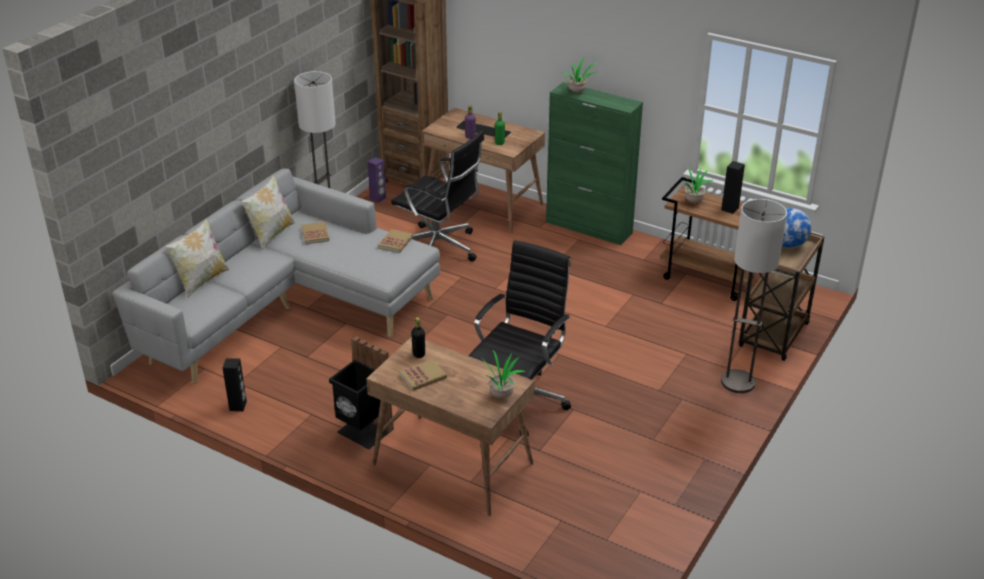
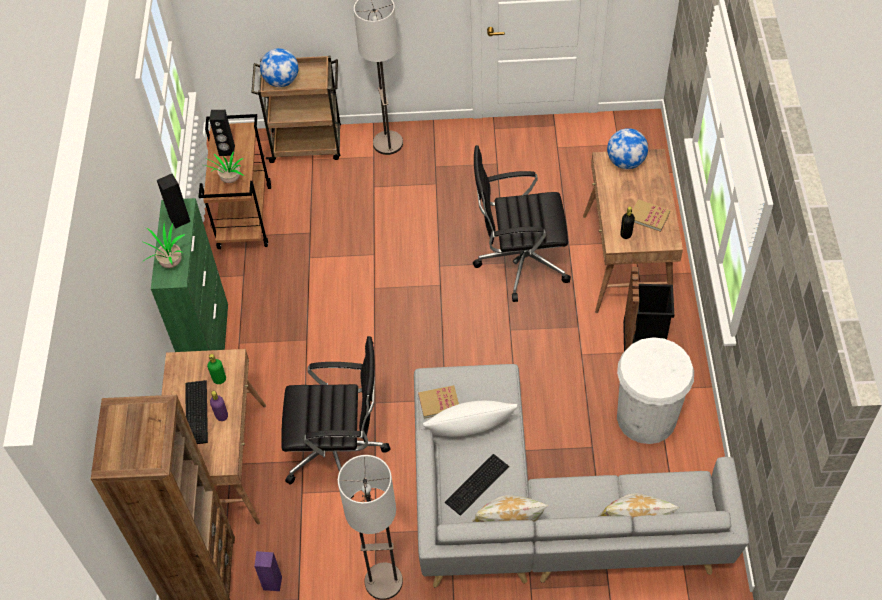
camera: 120 degrees left, 20 degrees up
(238, 406) = (695, 450): black speaker -> black speaker (179, 219)
(295, 396) = (646, 417): none -> white trash can
(315, 234) = (478, 484): book -> keyboard
(359, 246) = (468, 429): none -> white pillow
(439, 249) = (338, 452): black office chair -> black office chair turned 90 degrees clockwise
(500, 394) = (625, 162): potted plant -> globe

